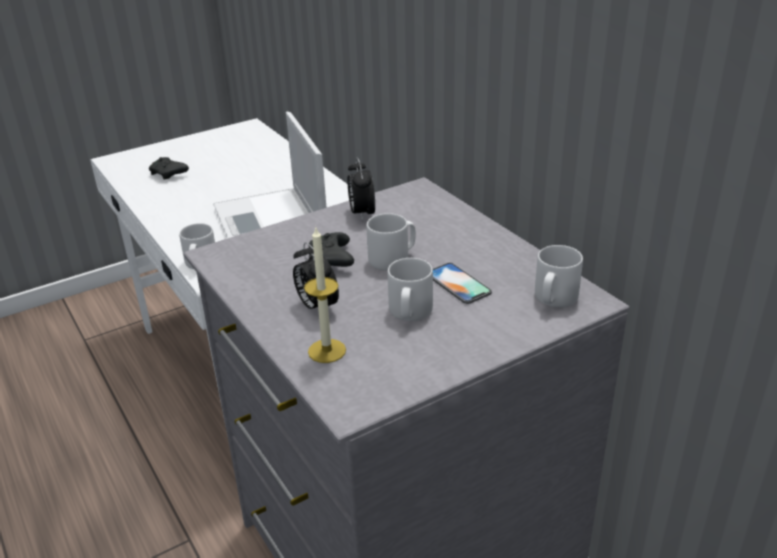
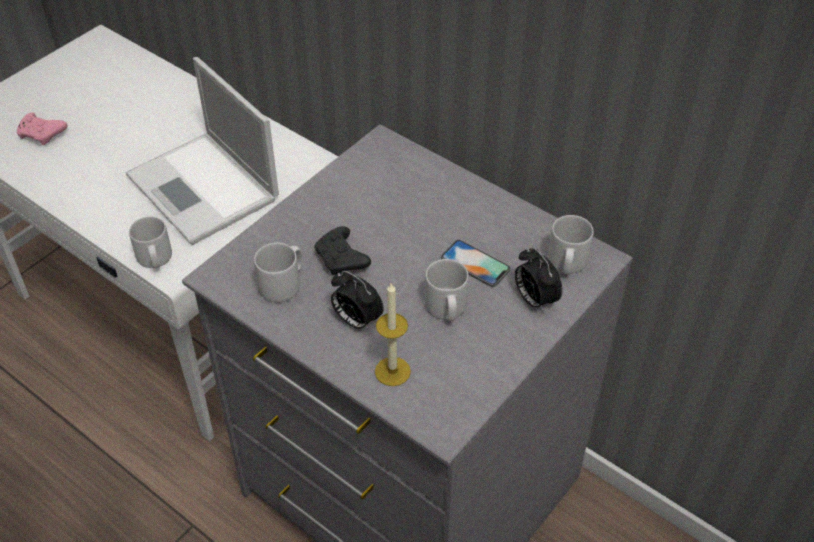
camera: 20 degrees left, 15 degrees up
(169, 174) = (42, 135): black game controller -> pink game controller
(362, 214) = (341, 190): alarm clock -> alarm clock (534, 300)
(393, 259) = (400, 245): grey mug -> grey mug (283, 284)

